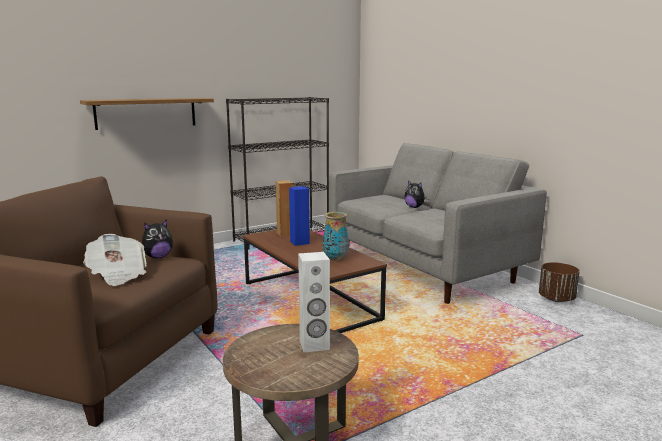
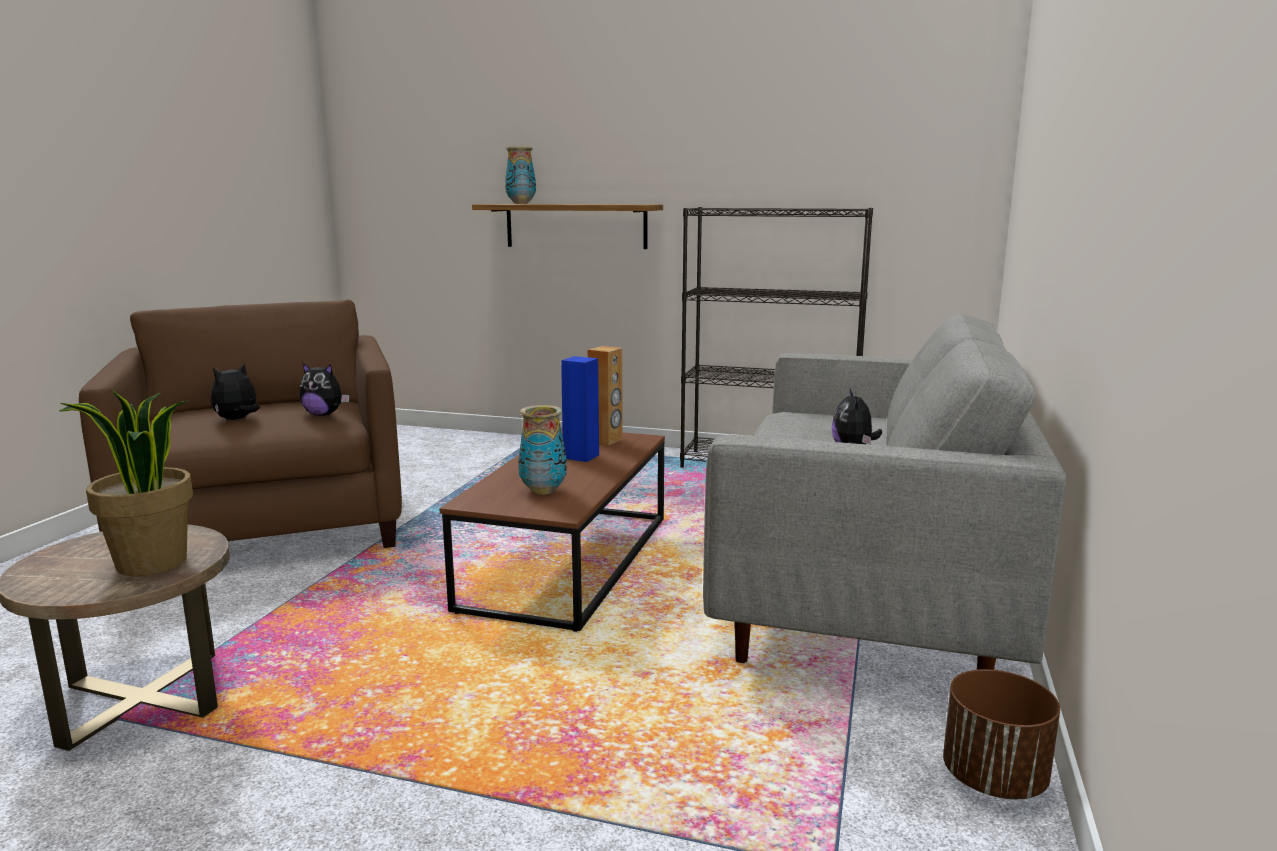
camera: 50 degrees right, 0 degrees up
(112, 99) = (521, 203): none -> vase
(117, 275) = (237, 419): newspaper -> plush toy
(314, 345) = (151, 564): white speaker -> potted plant

